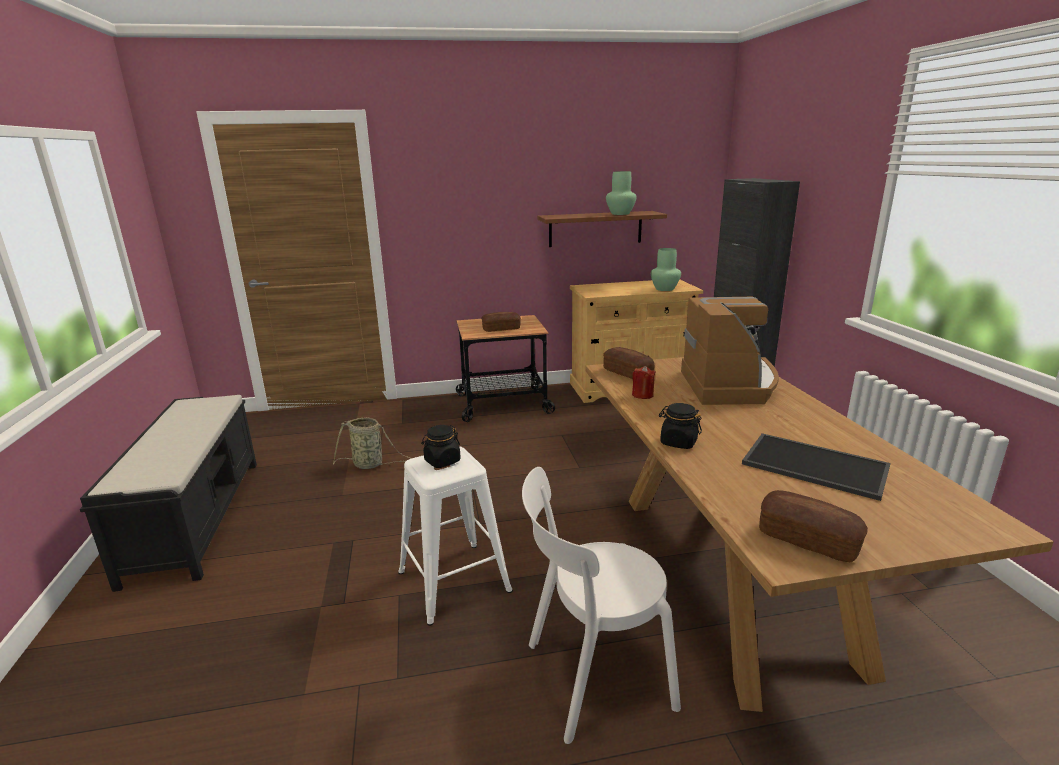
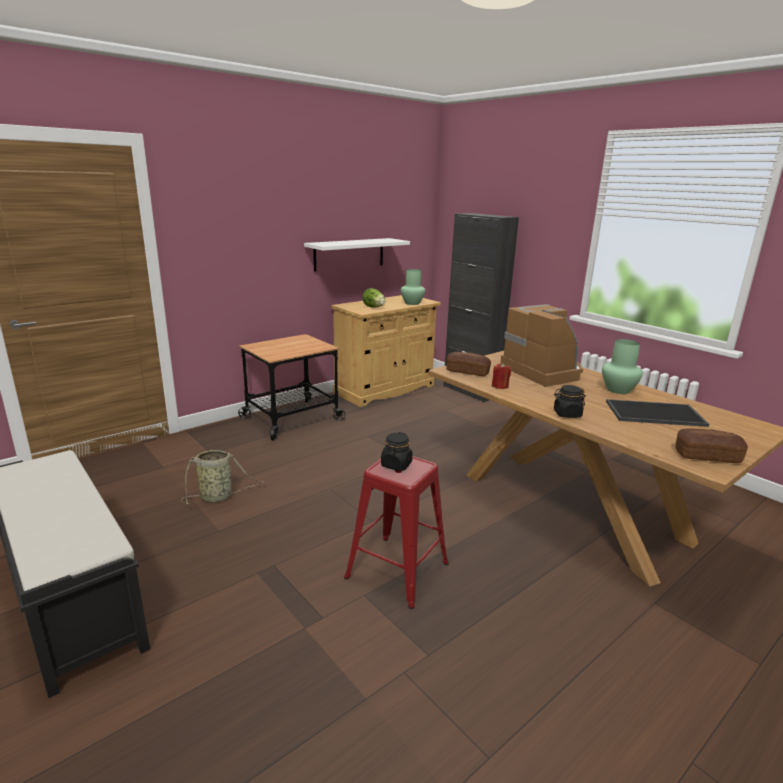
camera: 30 degrees left, 0 degrees up
(454, 580) = (397, 569): white stool -> red stool
(501, 329) = (294, 349): bread -> none
(592, 676) = (555, 600): white chair -> none
(595, 229) = (349, 254): brown shelf -> white shelf
(612, 291) = (374, 307): none -> lettuce
(620, 214) = (374, 241): green vase -> green vase (619, 390)

